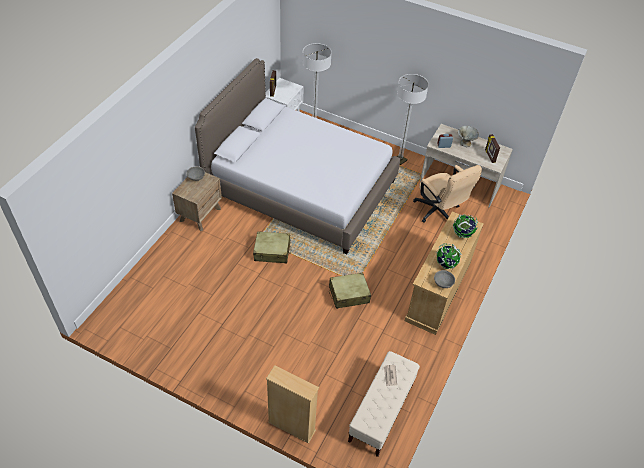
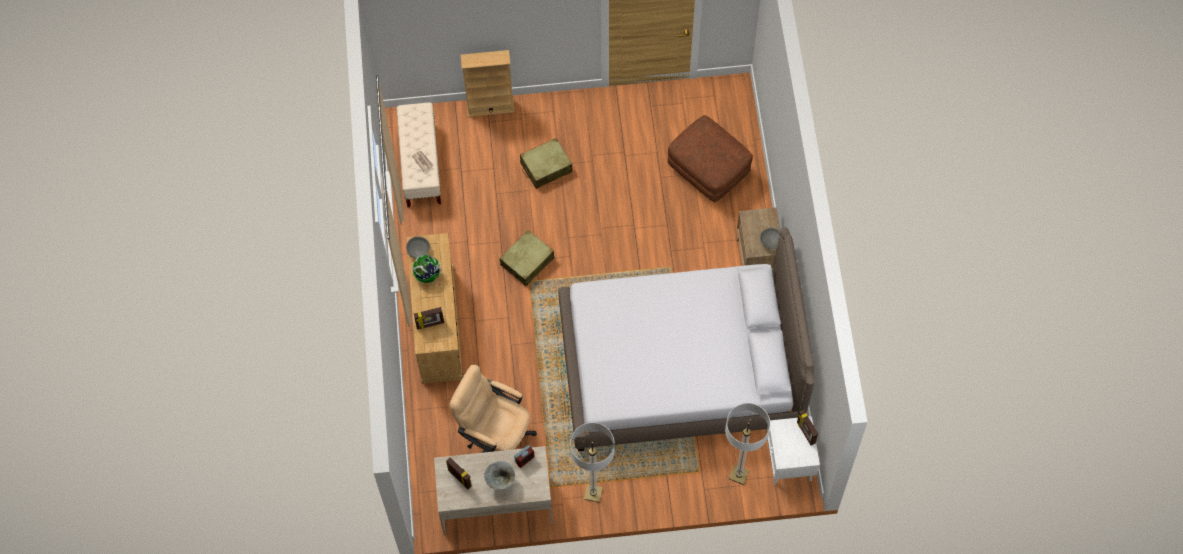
camera: 150 degrees right, 15 degrees up
(177, 280) = (708, 170): none -> brown ottoman
(272, 251) = (642, 261): beige suitcase -> beige suitcase (546, 167)
(462, 234) = (430, 324): globe -> picture frame

